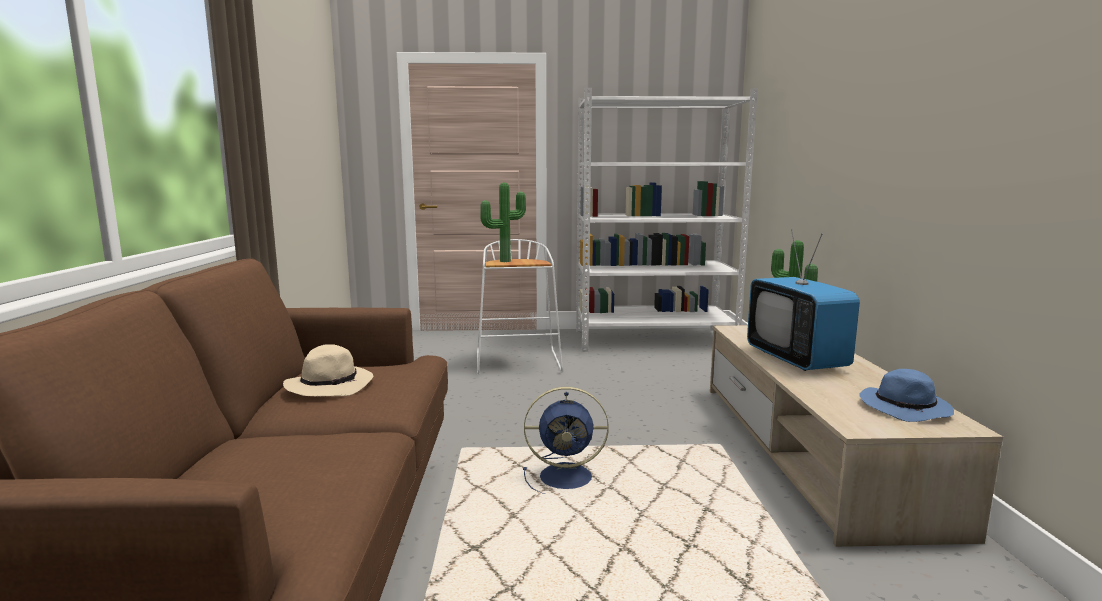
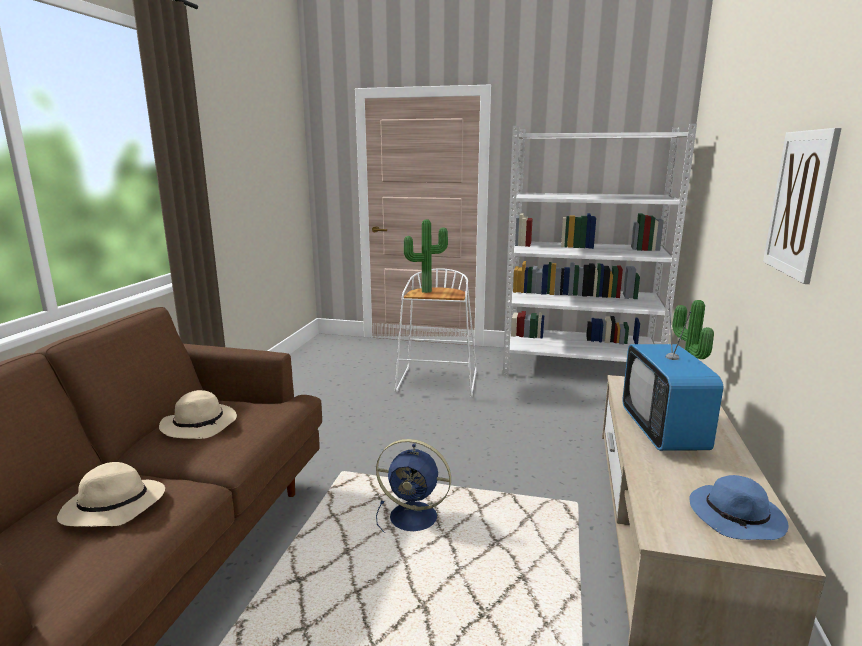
camera: 15 degrees right, 5 degrees up
(289, 461) = (112, 508): none -> beige hat
(903, 131) = (799, 203): none -> picture

